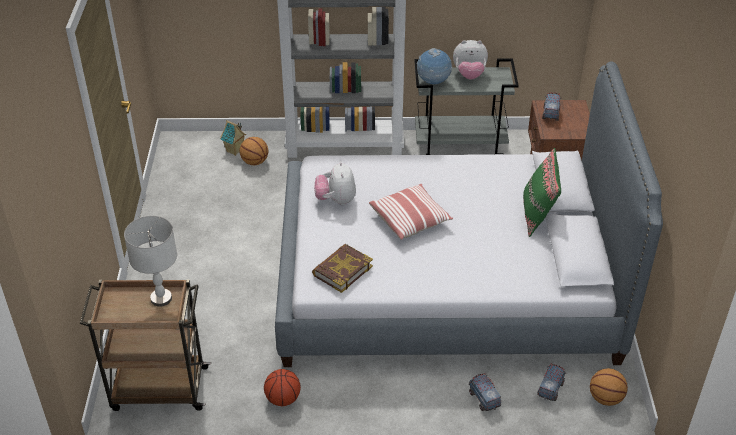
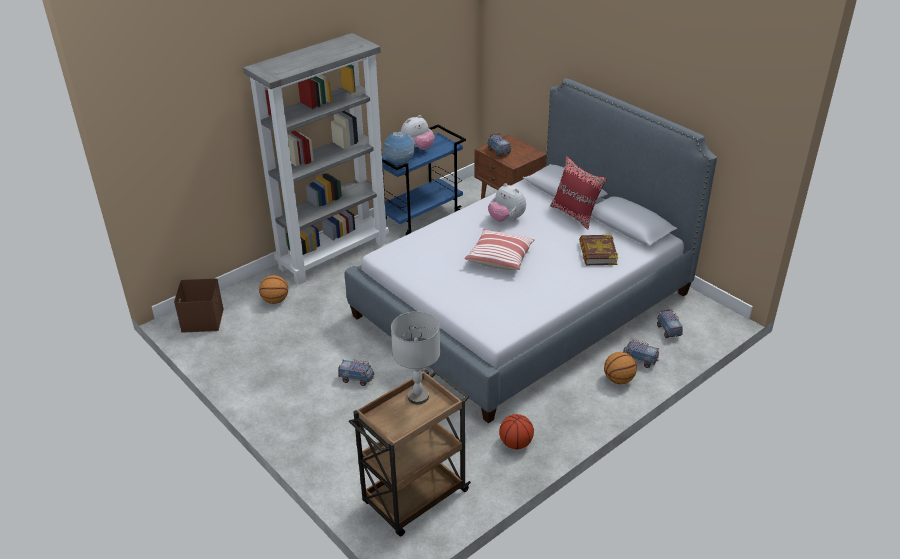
camera: 40 degrees left, 5 degrees down
(188, 148) = (202, 319): none -> brown storage box
(234, 264) = (357, 379): none -> toy truck
(235, 151) = (247, 301): toy house -> none
(336, 200) = (431, 272): plush toy -> plush toy (506, 219)
(342, 270) = (501, 313): book -> book (597, 253)
(460, 146) = (421, 216): grey cart -> blue cart
(538, 215) = (575, 214): green pillow -> red pillow
(605, 398) = (703, 317): basketball -> basketball (618, 380)

